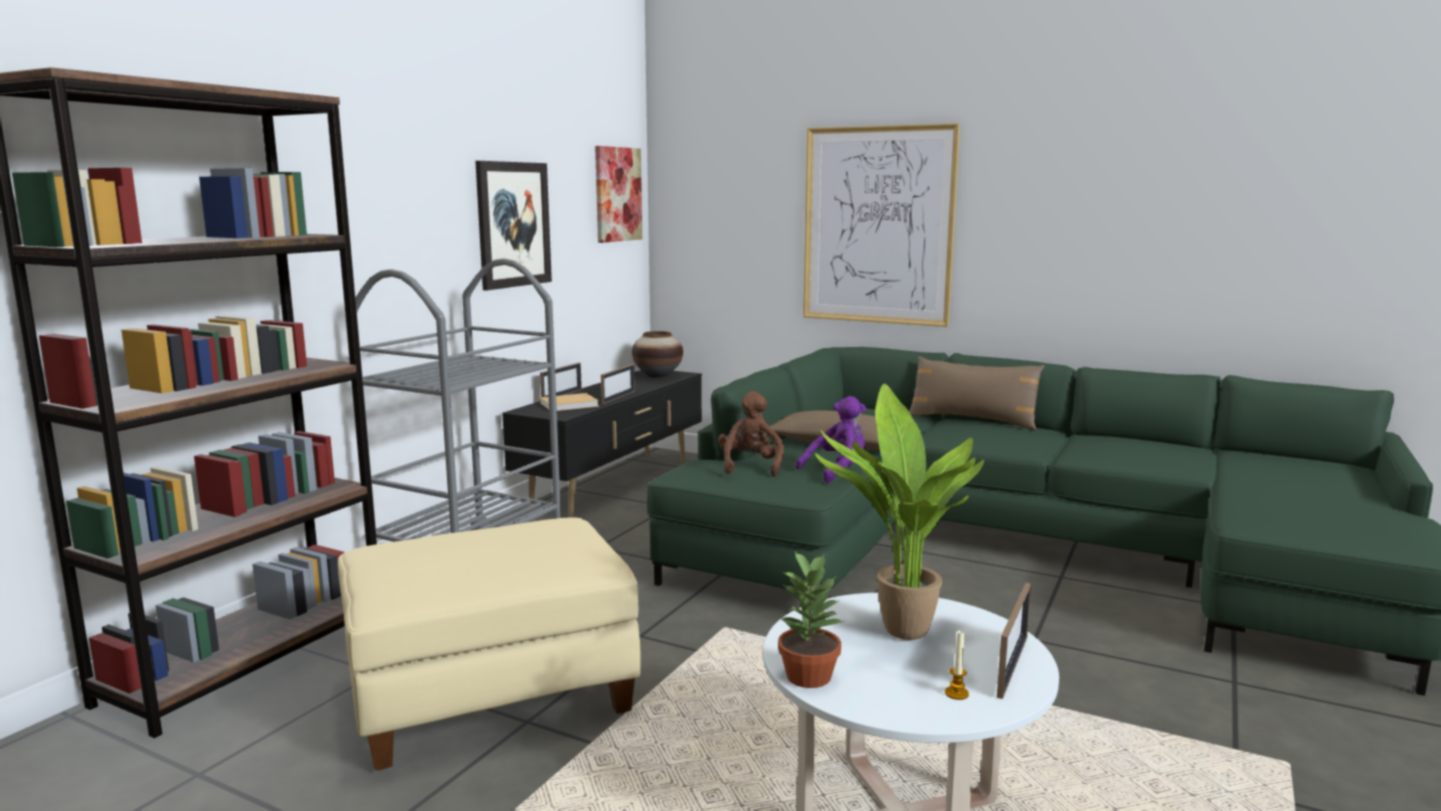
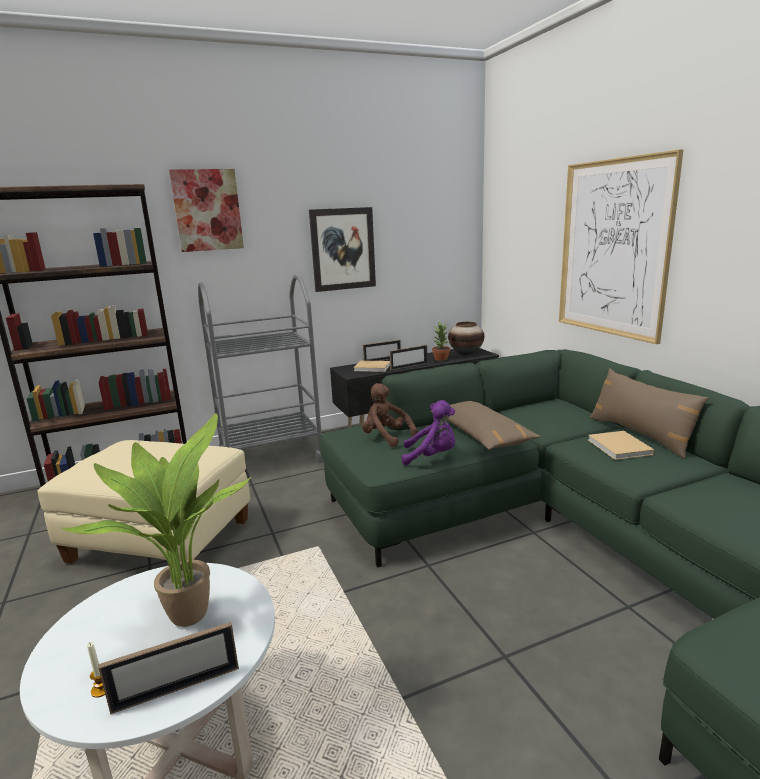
camera: 40 degrees right, 5 degrees up
(617, 194) = (447, 224): picture -> picture (207, 210)
(750, 466) = (386, 437): brown plush toy -> brown plush toy turned 90 degrees counterclockwise
(808, 676) = (80, 620): potted plant -> potted plant (441, 358)
(981, 431) = (620, 448): none -> beige book

